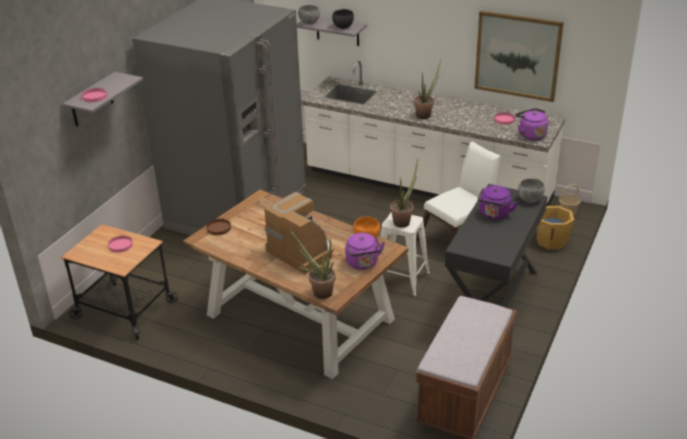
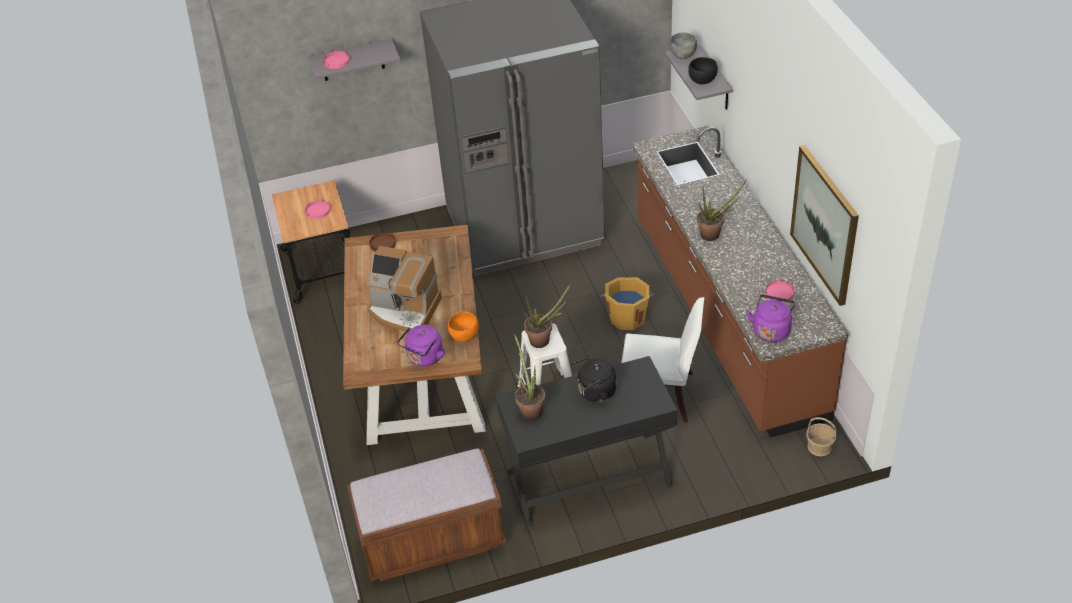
camera: 50 degrees right, 10 degrees up
(302, 250) = (404, 311): coffee machine -> coffee machine turned 105 degrees clockwise
(318, 292) = (357, 359): potted plant -> potted plant (530, 408)
(427, 186) = (725, 316): white counter -> brown counter
(494, 215) = (594, 392): purple kettle -> black kettle
(529, 199) = (654, 401): grey bowl -> none
(550, 241) = (742, 465): orange bucket -> orange bucket (627, 317)

